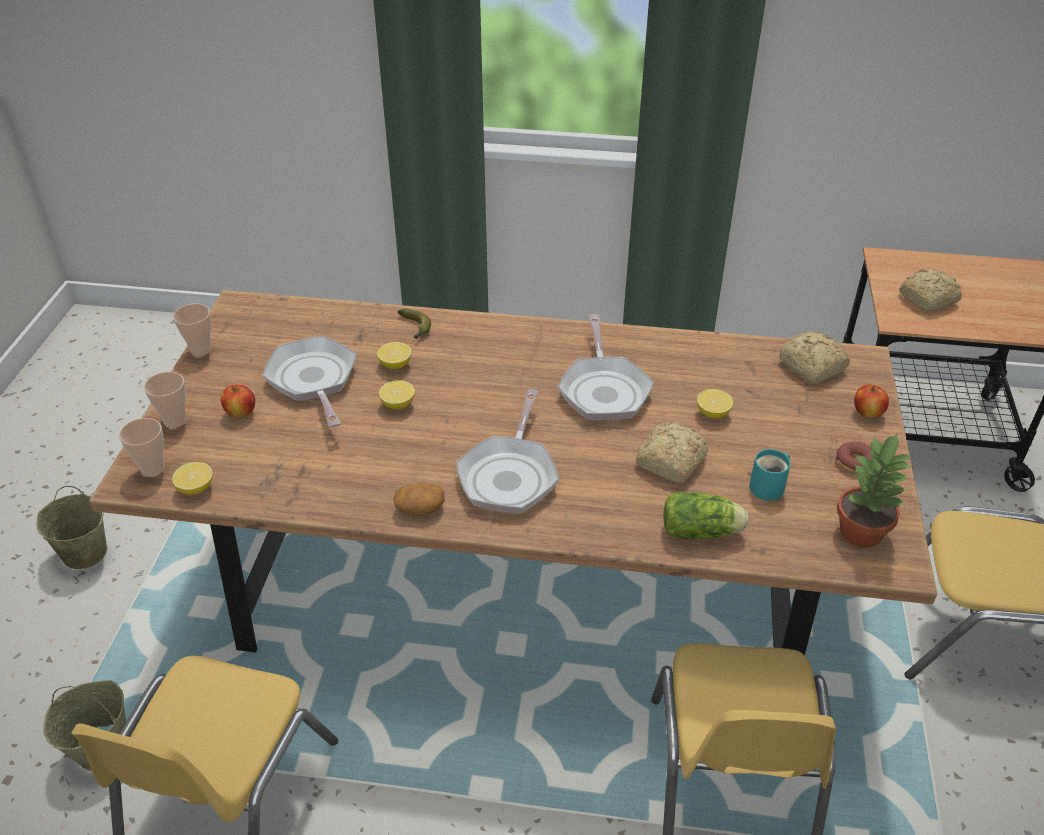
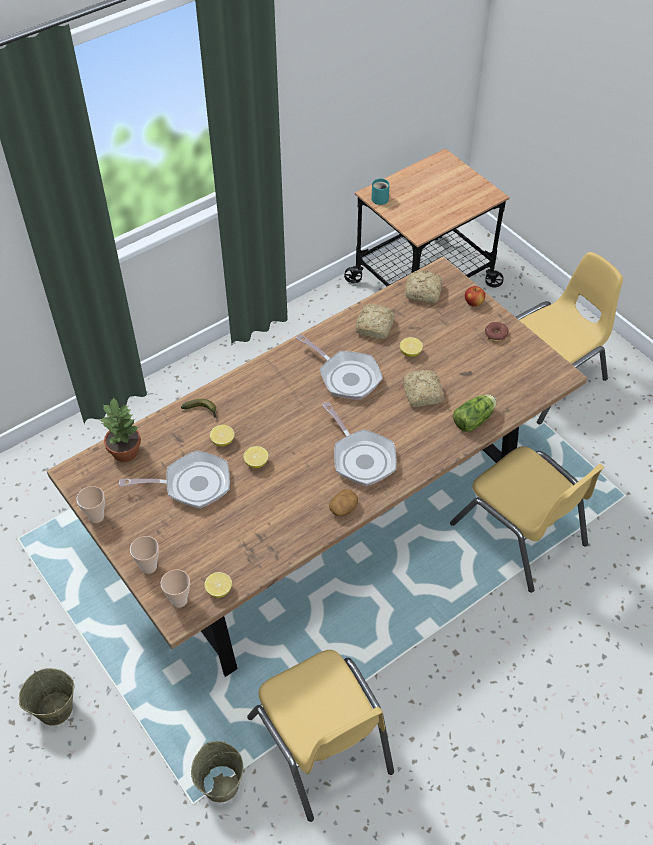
camera: 45 degrees left, 10 degrees up
(241, 413) = (179, 533): apple -> none
(313, 381) = (192, 484): frying pan -> frying pan turned 150 degrees clockwise
(770, 487) = (476, 375): turquoise mug -> turquoise mug (380, 198)
(862, 532) = (534, 369): potted plant -> potted plant (126, 451)
(929, 299) = (420, 209): bread -> bread (375, 326)

